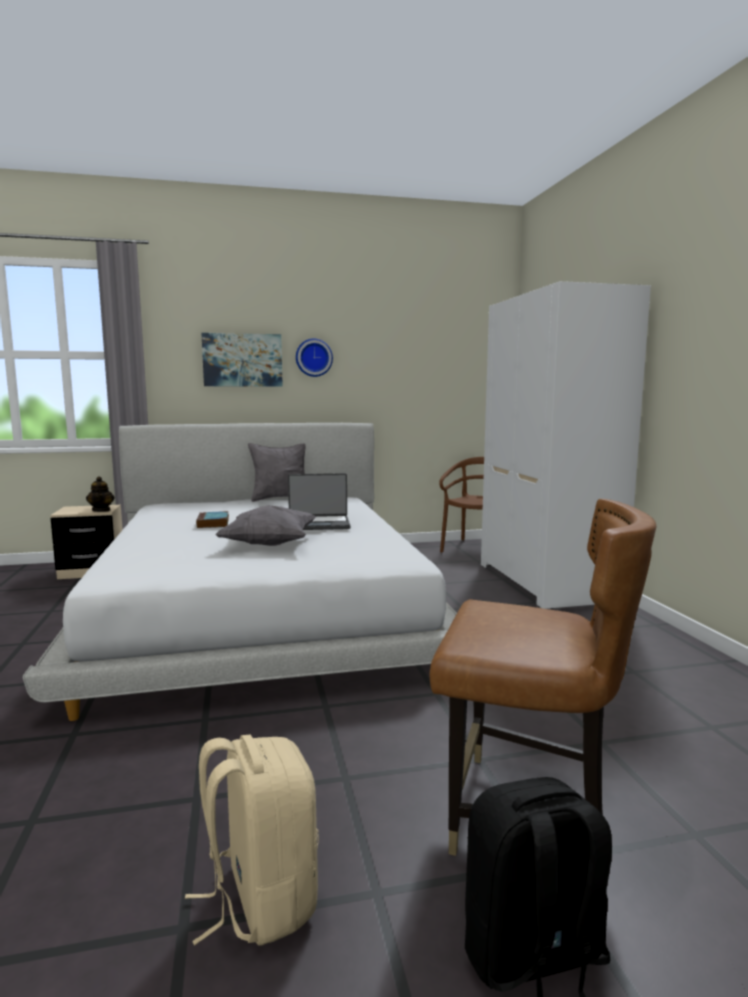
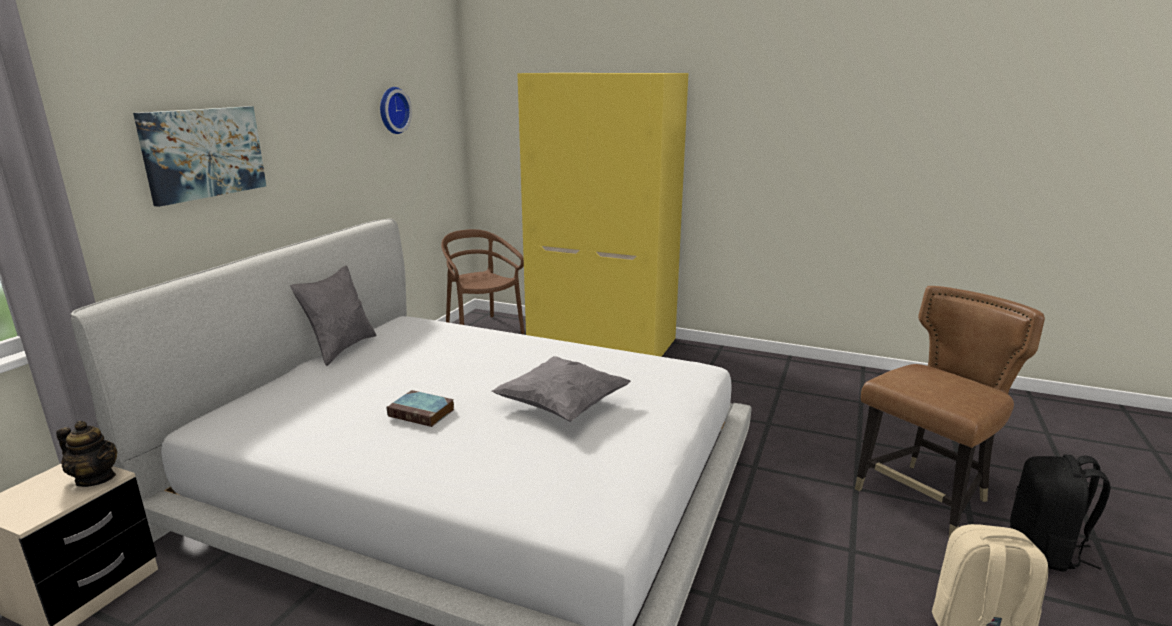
camera: 55 degrees left, 10 degrees up
(313, 357) = (292, 137): wall clock -> wall clock (392, 110)
(318, 524) = (522, 365): laptop -> none
(548, 582) = (603, 343): white wardrobe -> yellow wardrobe

